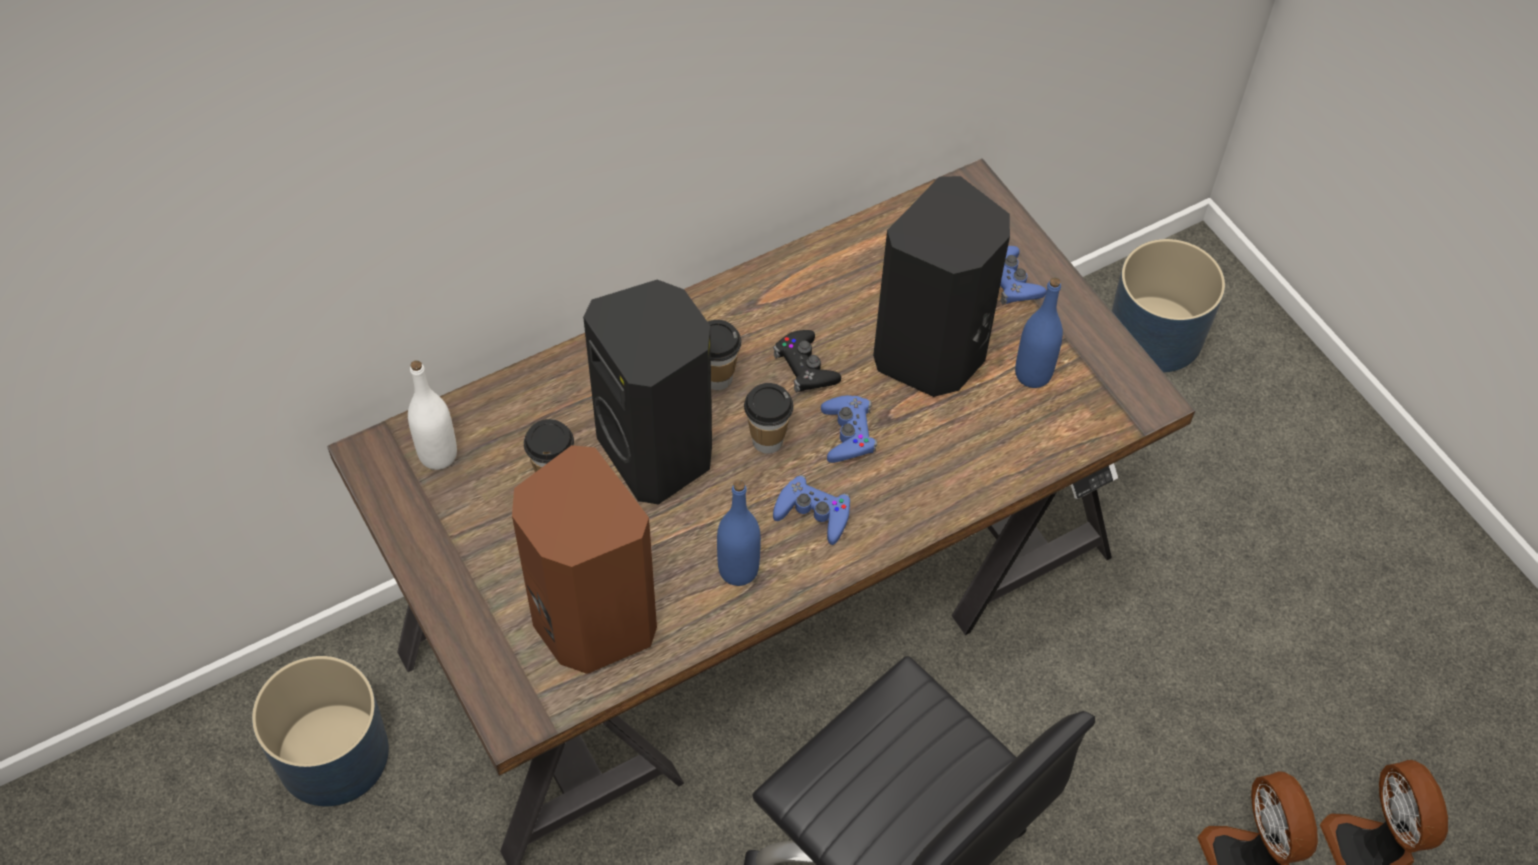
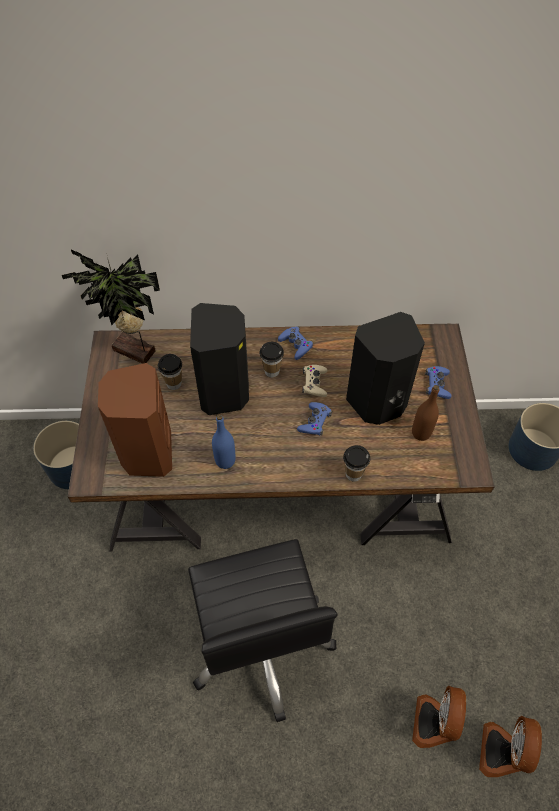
camera: 30 degrees right, 0 degrees up
(438, 455) = (133, 353): white bottle -> potted plant
(767, 441) = (276, 408): cup -> cup (353, 474)
(805, 367) = (314, 383): black game controller -> beige game controller
(813, 513) = (275, 451): blue game controller -> blue game controller (296, 345)
(1033, 374) = (421, 433): blue bottle -> brown bottle

